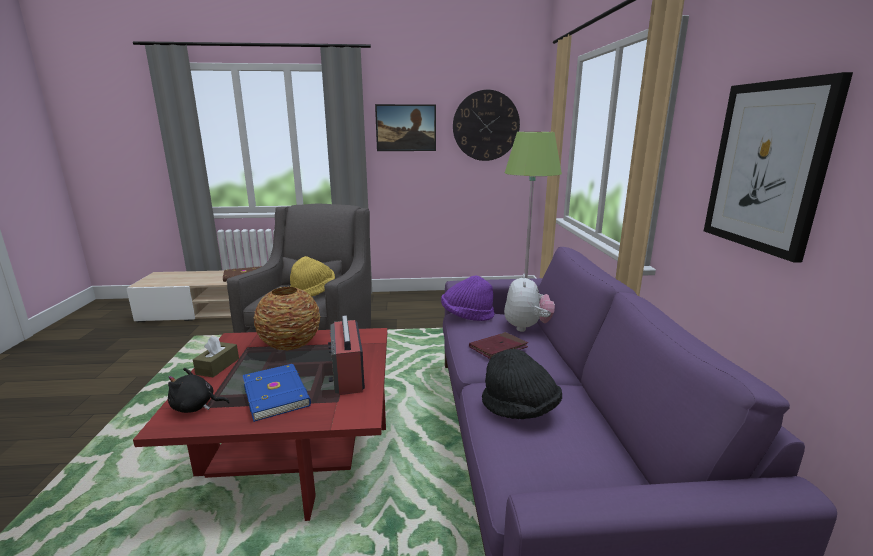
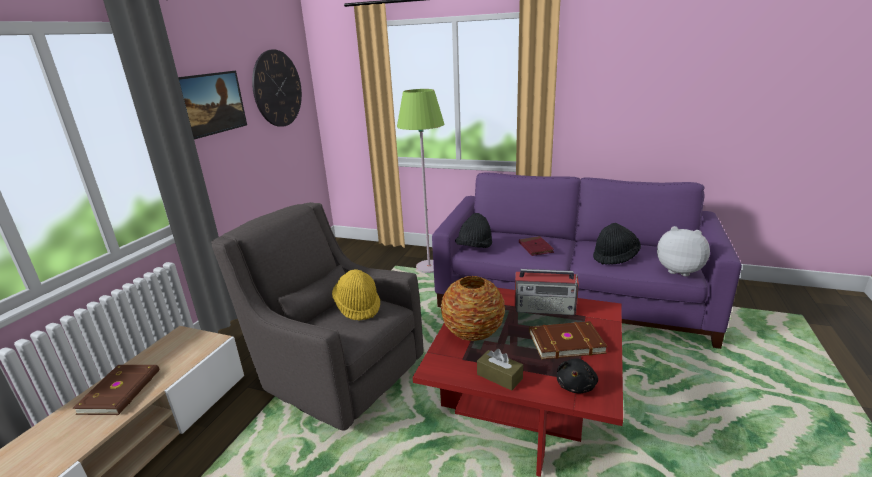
camera: 65 degrees left, 5 degrees up
(277, 393) = (565, 342): blue book -> brown book
(467, 316) = (474, 248): purple hat -> black hat
(528, 328) = (505, 234): plush toy -> plush toy (679, 270)
(767, 167) = (623, 96): picture -> none

